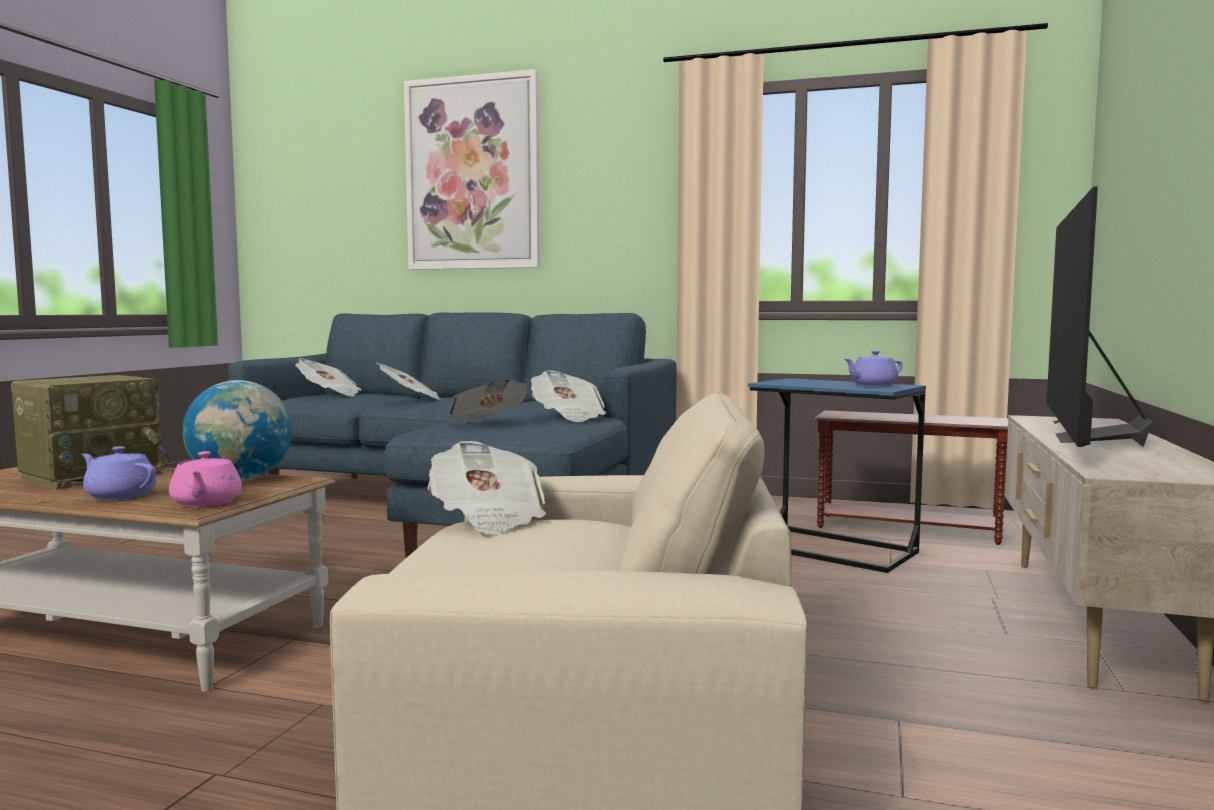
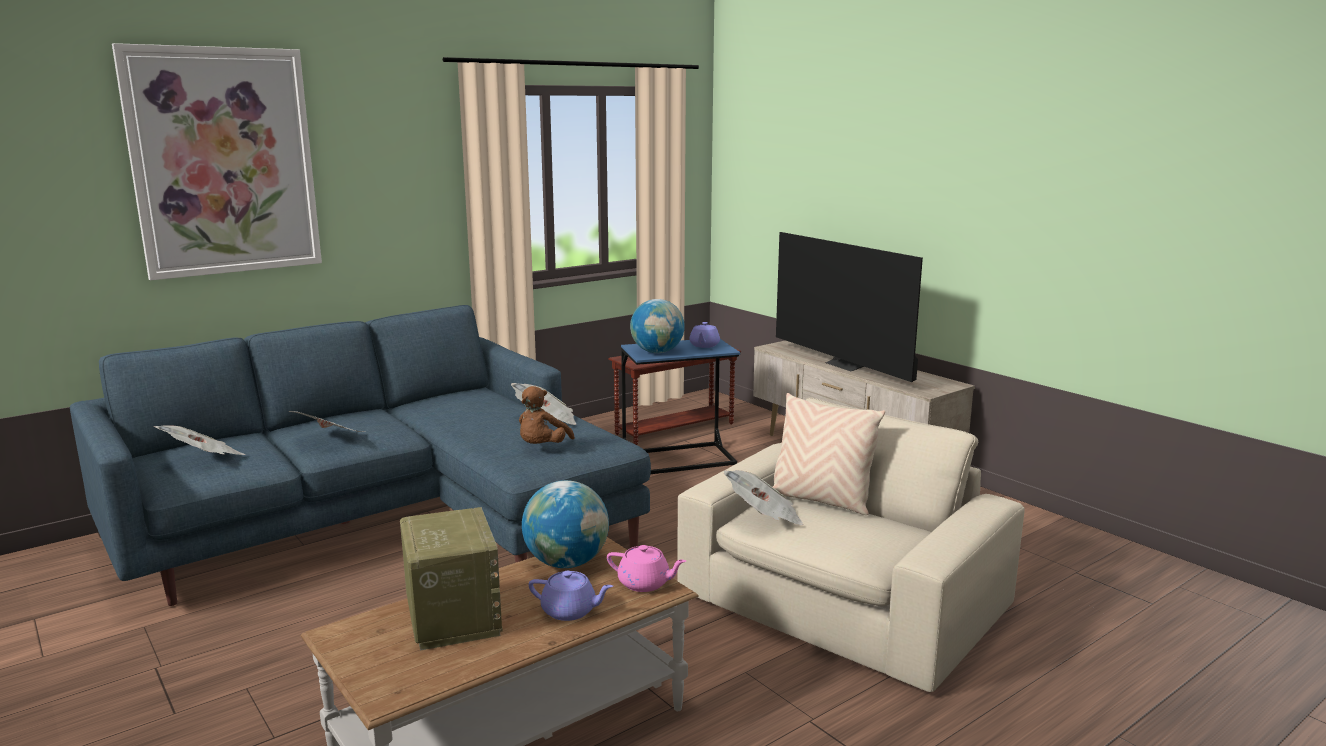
camera: 55 degrees left, 10 degrees up
(119, 496) = (570, 611): purple teapot -> purple teapot turned 135 degrees counterclockwise
(488, 424) = (542, 447): newspaper -> brown plush toy
(603, 534) = (821, 501): none -> beige pillow
(795, 382) = (657, 352): none -> globe

